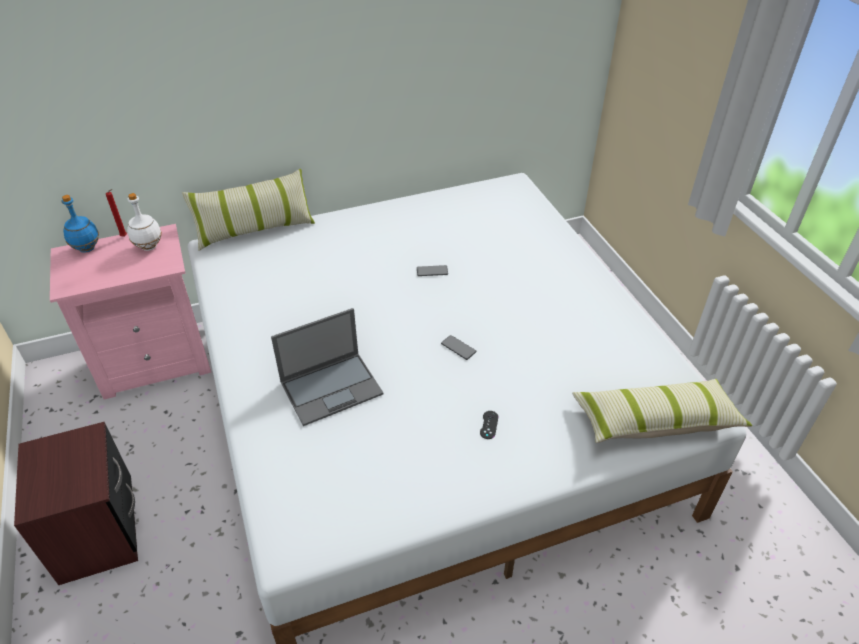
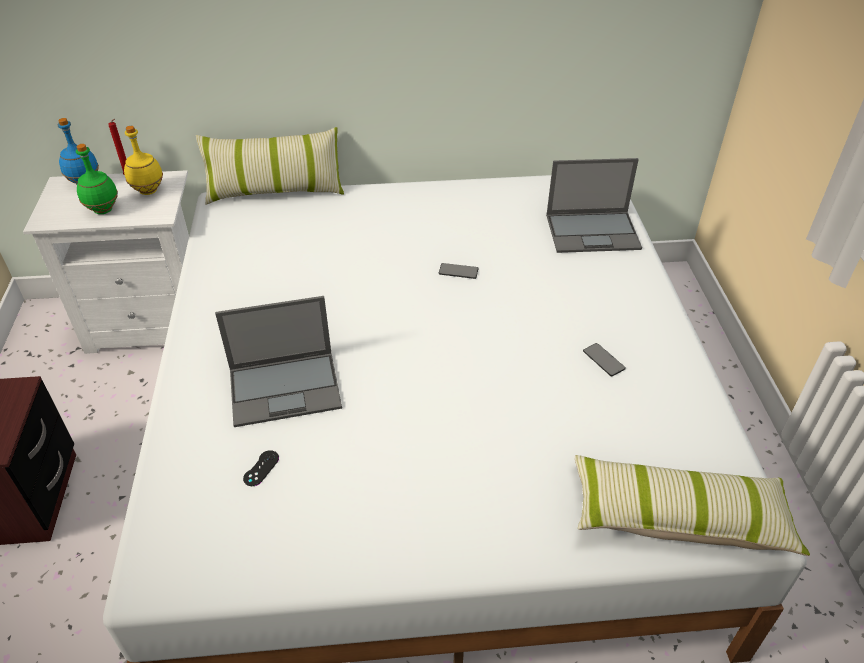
camera: 15 degrees right, 0 degrees up
(115, 270) = (103, 210): none -> green bottle
(148, 247) = (148, 191): white bottle -> yellow bottle
(156, 361) = (152, 322): pink nightstand -> white nightstand
(458, 348) = (454, 370): phone -> phone (603, 360)
(489, 425) = (456, 474): black game controller -> black game controller (261, 468)
(523, 223) = (593, 232): none -> laptop

